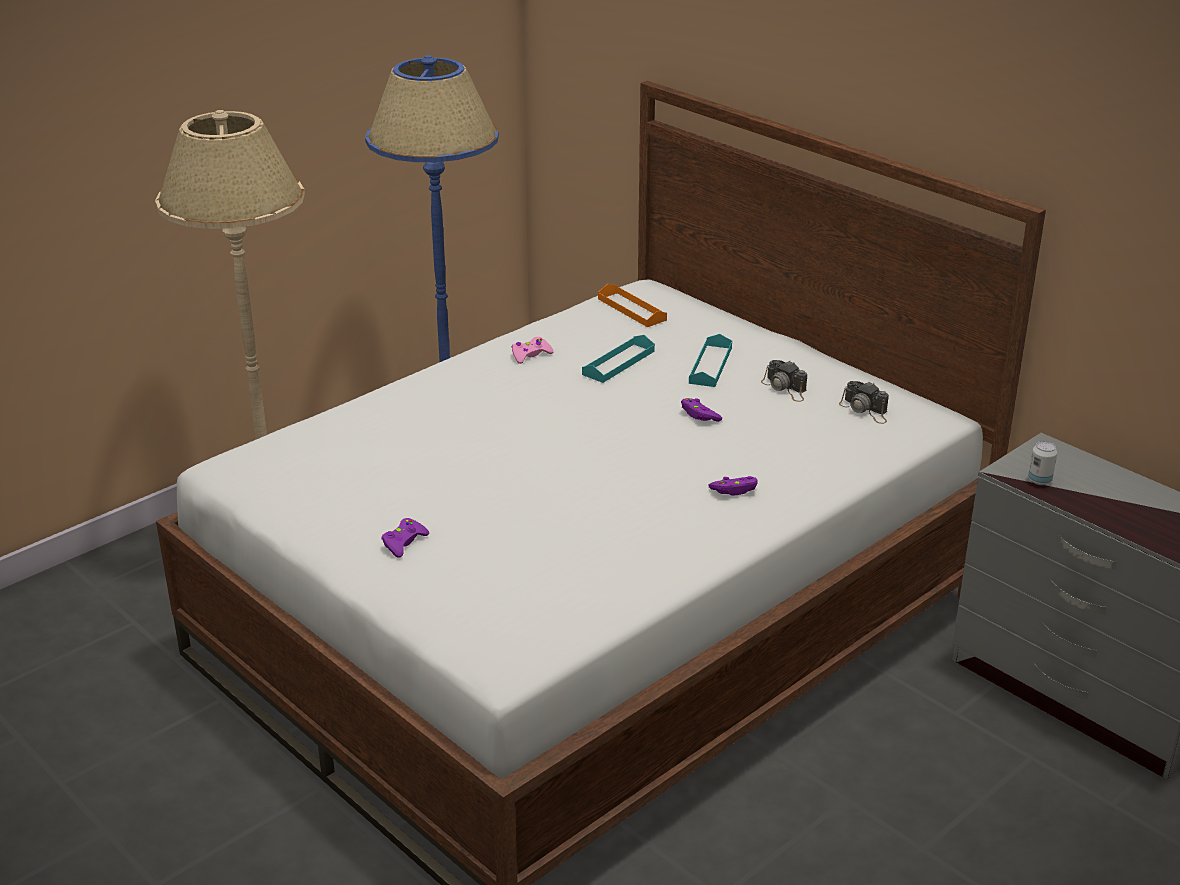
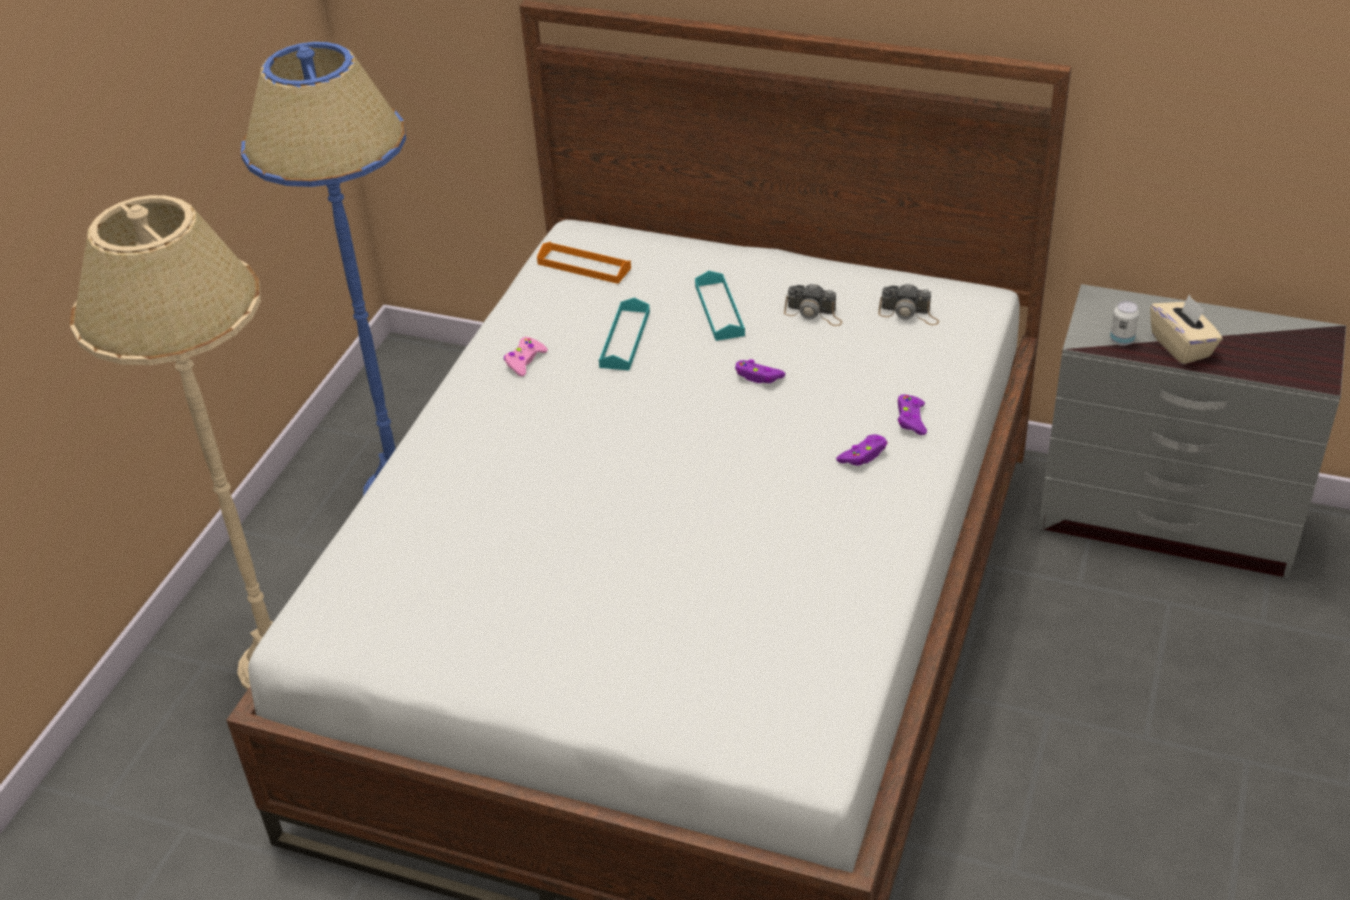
camera: 25 degrees left, 10 degrees up
(404, 543) = (589, 651): purple game controller -> purple game controller (911, 419)
(1093, 500) = (1181, 346): none -> beige tissue box

